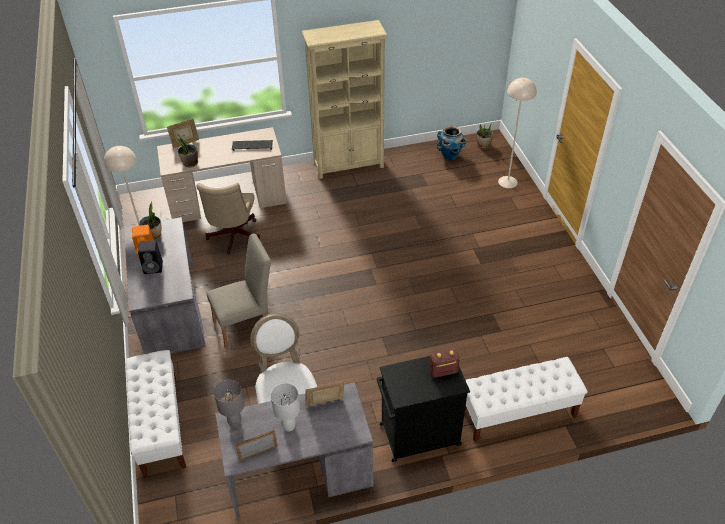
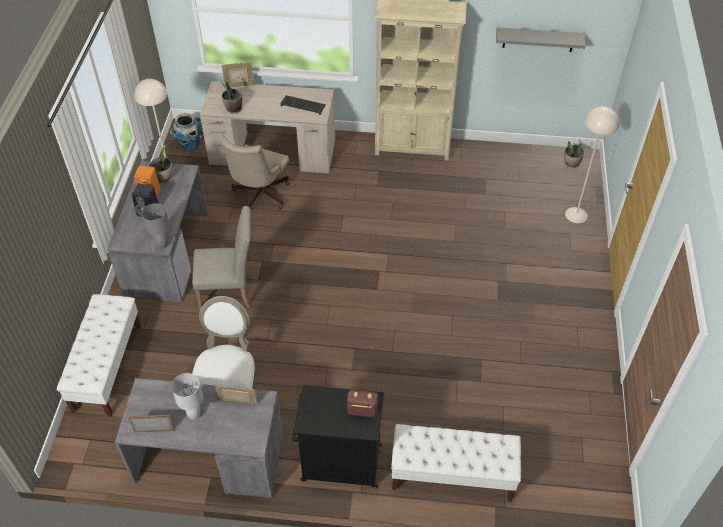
camera: 20 degrees right, 5 degrees up
(235, 423) = (147, 394): grey table lamp -> grey table lamp (162, 245)
(440, 42) = (538, 39): none -> grey shelf
(450, 155) = (527, 166): planter -> planter (189, 145)

